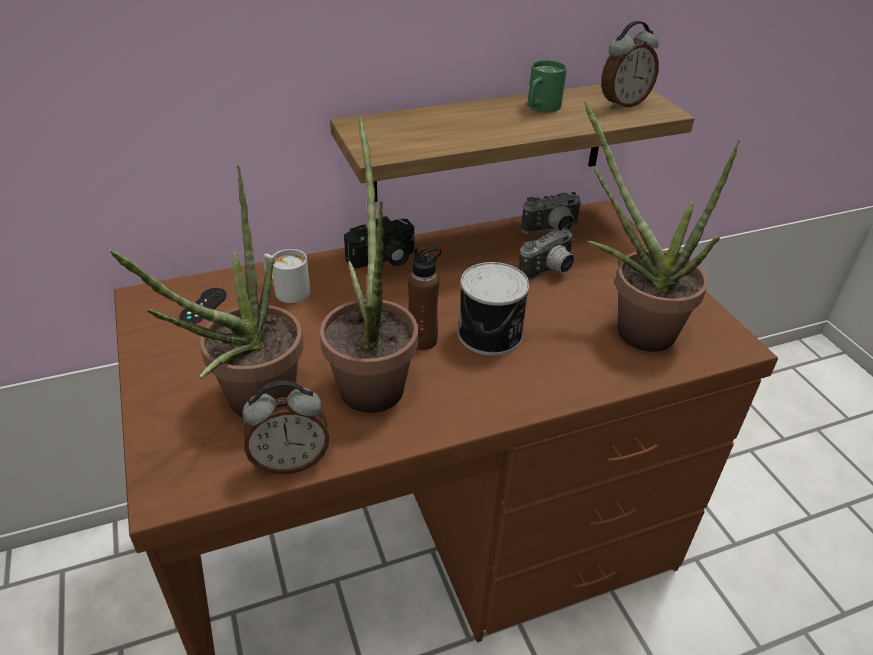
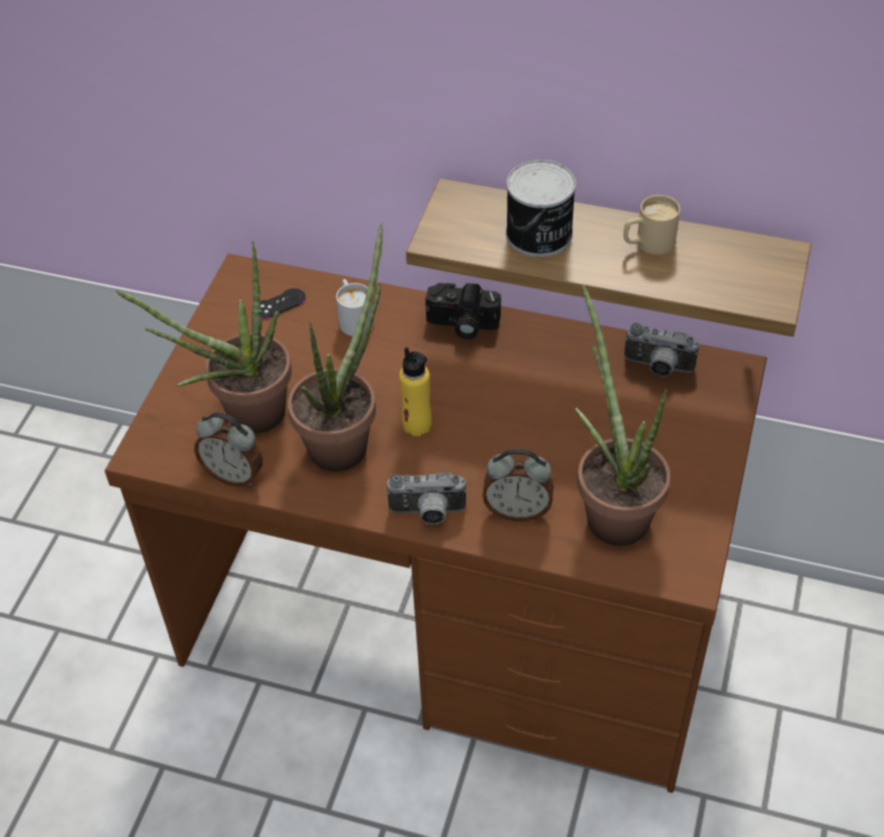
camera: 40 degrees right, 10 degrees up
(422, 340) = (417, 425): brown bottle -> yellow bottle
(491, 334) = (479, 450): can -> can (540, 235)
(540, 108) = (647, 244): green mug -> beige mug
(549, 272) = (600, 413): camera -> camera (427, 514)
(622, 103) = (742, 272): alarm clock -> alarm clock (517, 510)

